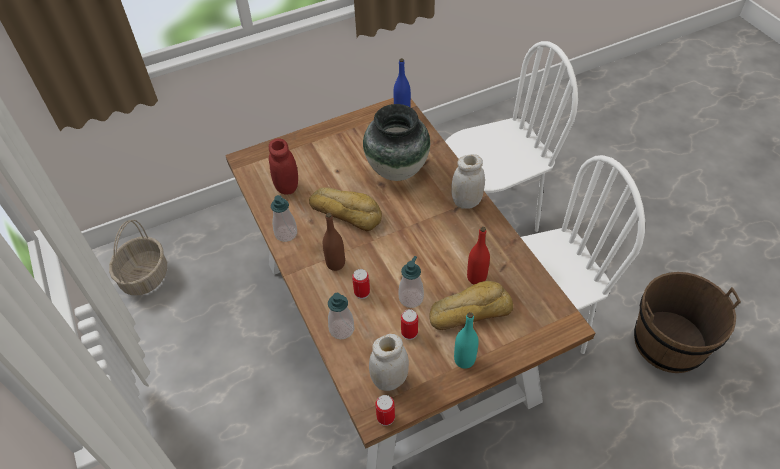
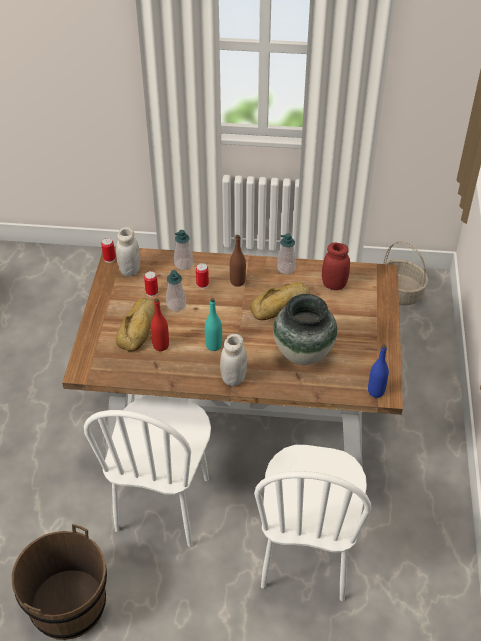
camera: 120 degrees right, 5 degrees down
(464, 360) = (109, 307): turquoise bottle -> turquoise bottle (213, 345)

